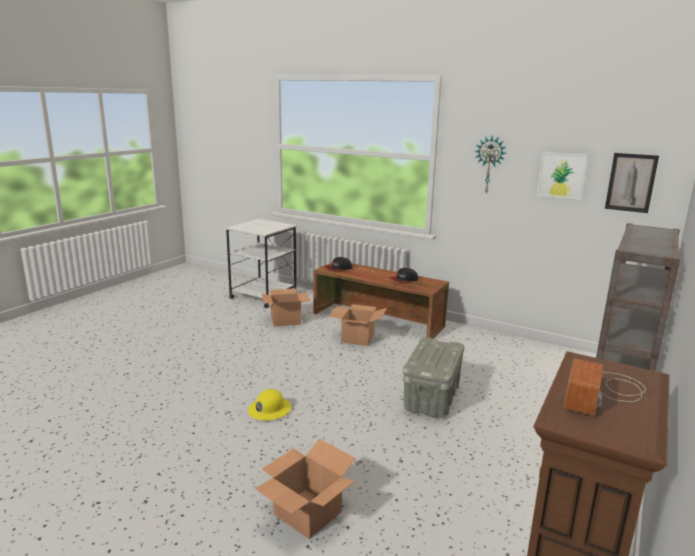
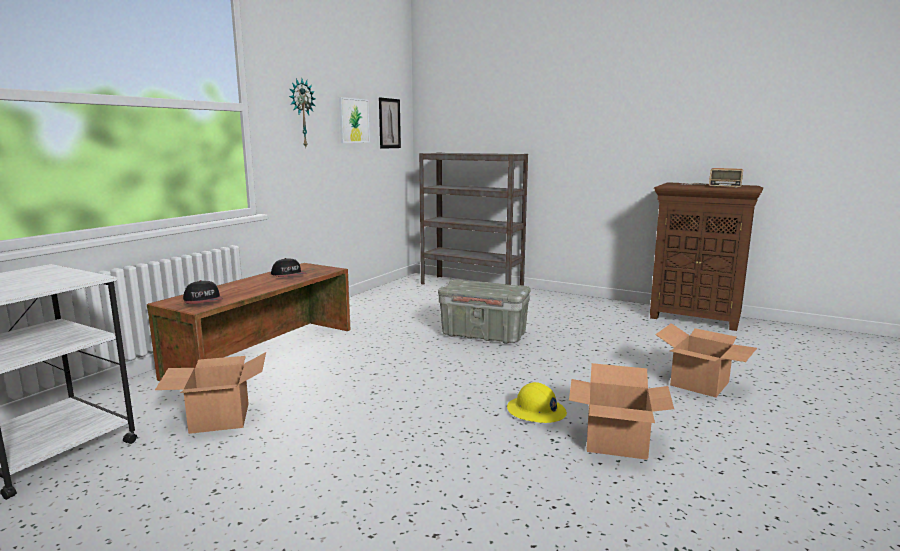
camera: 90 degrees left, 5 degrees down
(358, 338) = (326, 364): cardboard box -> cardboard box (617, 441)

